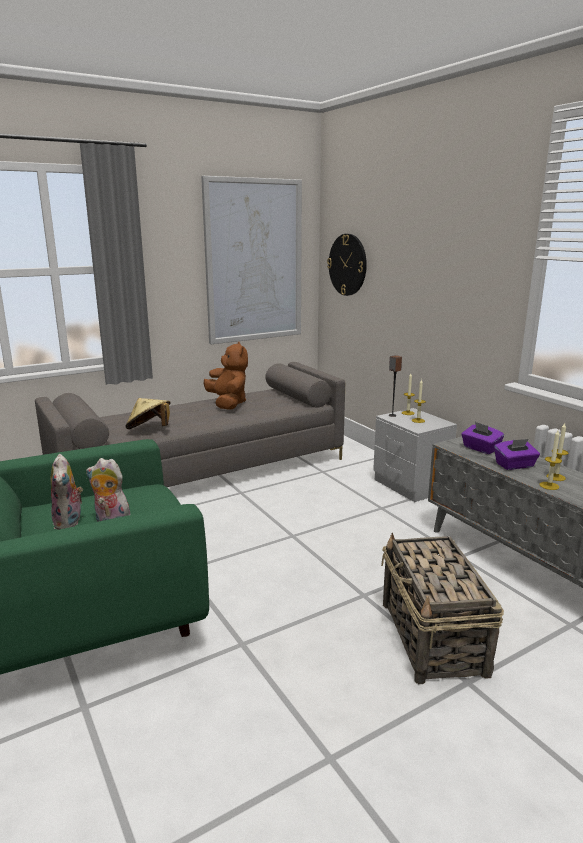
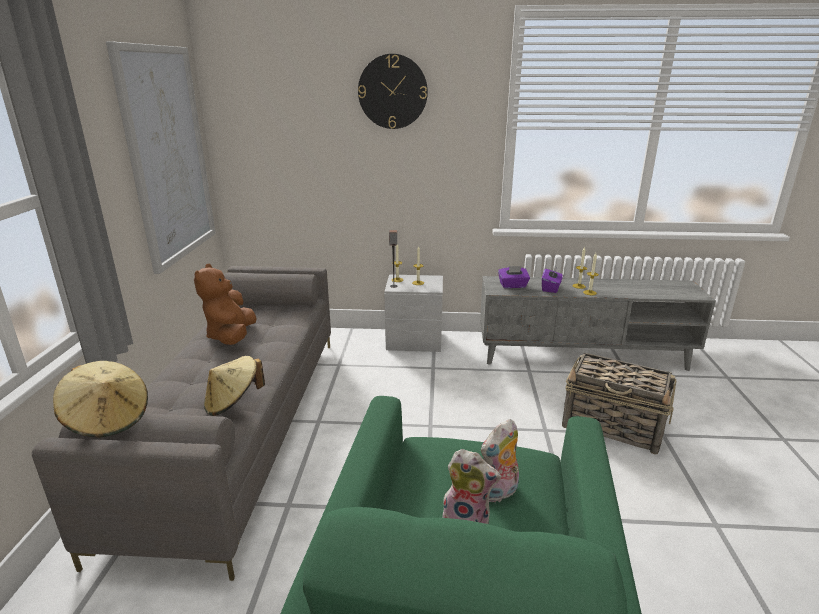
camera: 55 degrees left, 5 degrees up
(68, 399) = (108, 419): none -> beige hat
(228, 403) = (231, 336): brown plush toy -> brown plush toy turned 105 degrees counterclockwise
(347, 265) = (265, 147): wall clock -> wall clock (392, 92)

